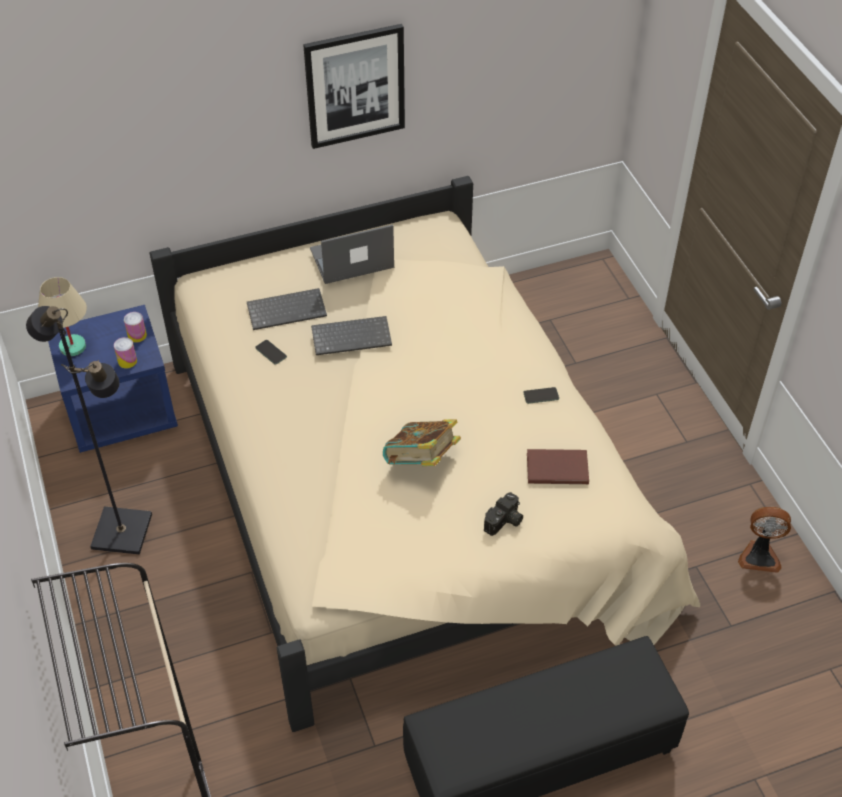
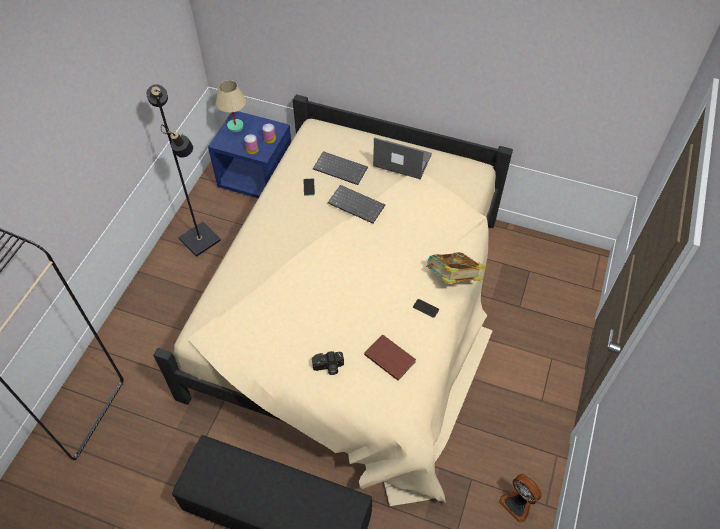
camera: 40 degrees right, 5 degrees up
(355, 86) = (445, 49): picture -> none
(421, 461) = (320, 300): book -> book (452, 278)

